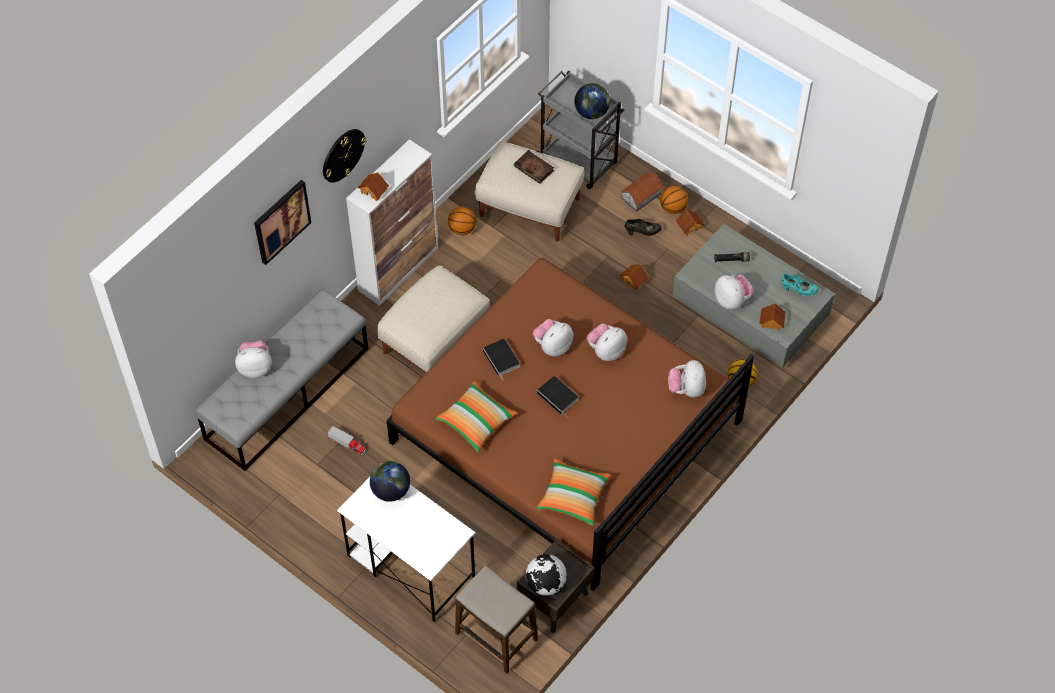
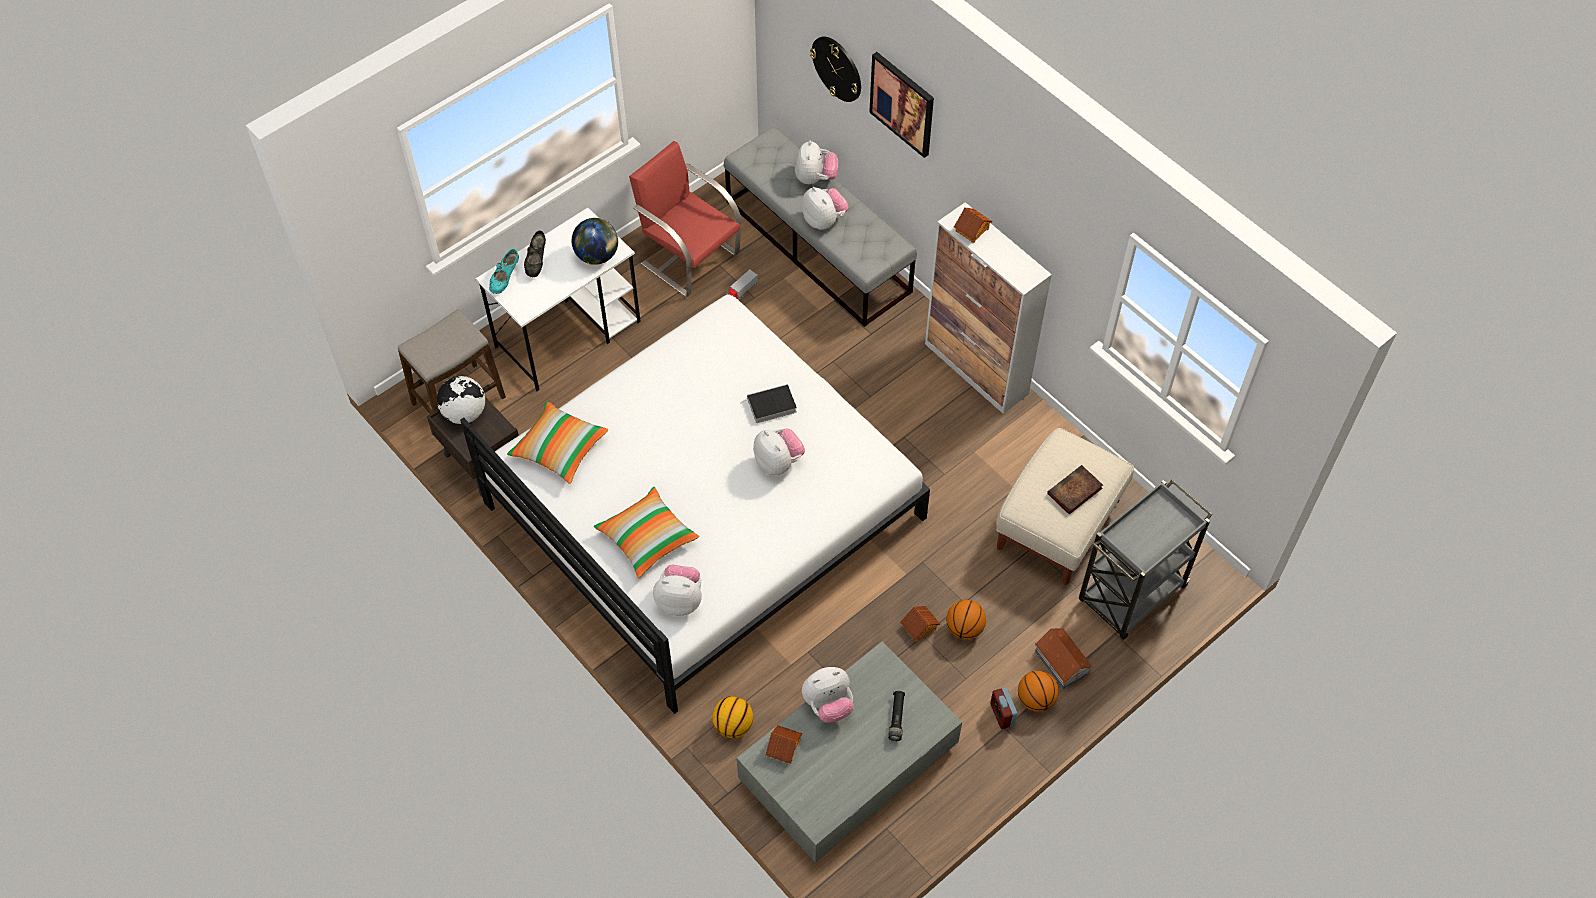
camera: 100 degrees right, 0 degrees up
(312, 488) = (689, 257): none -> red chair
(343, 155) = (983, 156): wall clock -> wall clock (837, 68)
(434, 339) = (865, 392): beige ottoman -> none
(462, 229) = (1030, 443): basketball -> basketball (964, 628)
(476, 421) = (689, 368): pillow -> pillow (647, 538)
(558, 397) = (701, 456): book -> none
(566, 432) = (703, 510): brown bed -> white bed
(591, 113) = (1133, 541): globe -> none
(606, 351) = (759, 519): plush toy -> plush toy (824, 220)
(642, 232) = (998, 652): black shoe -> black shoe (536, 262)
(689, 225) = (1002, 714): toy house -> alarm clock
(798, 290) = (829, 795): turquoise shoe -> turquoise shoe (505, 279)

